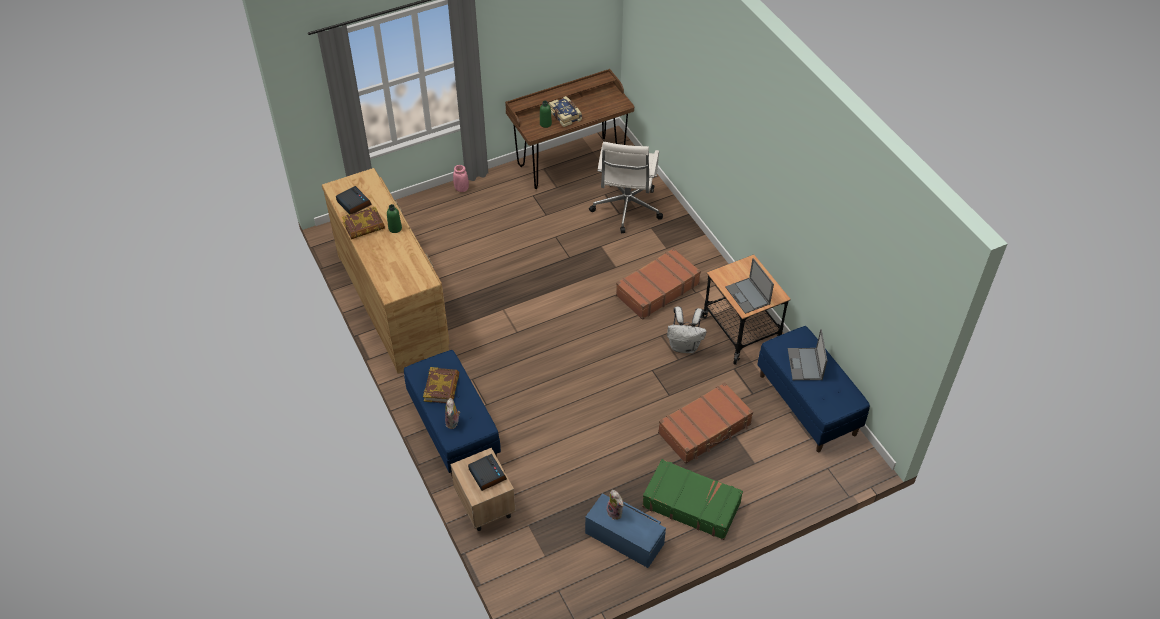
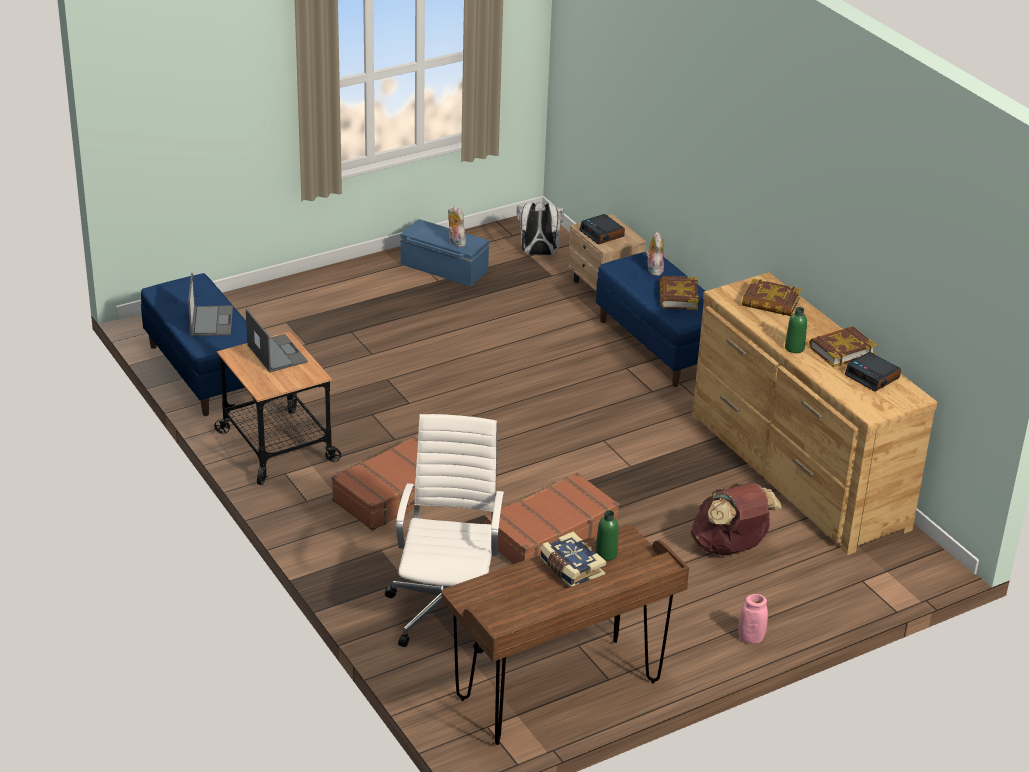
camera: 175 degrees right, 15 degrees down
(395, 271) = (770, 302): none -> book
(455, 245) = (730, 547): none -> brown backpack
(684, 346) = (362, 428): white backpack -> white backpack (538, 253)
(691, 504) = (367, 291): green suitcase -> none
(705, 429) = (343, 349): brown suitcase -> brown suitcase (550, 534)

